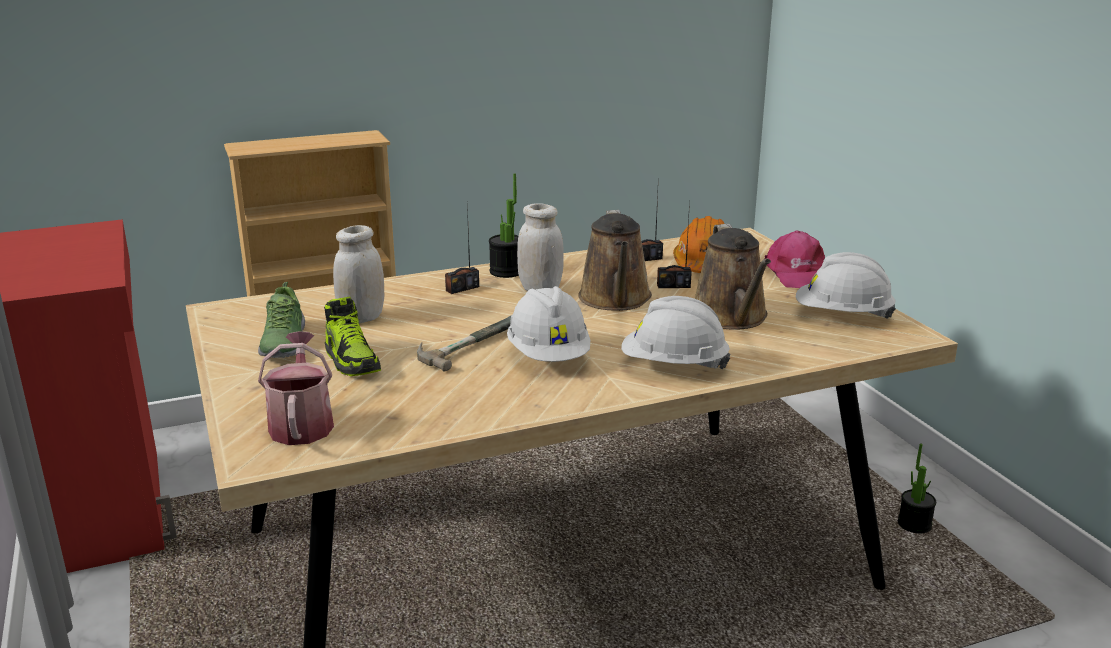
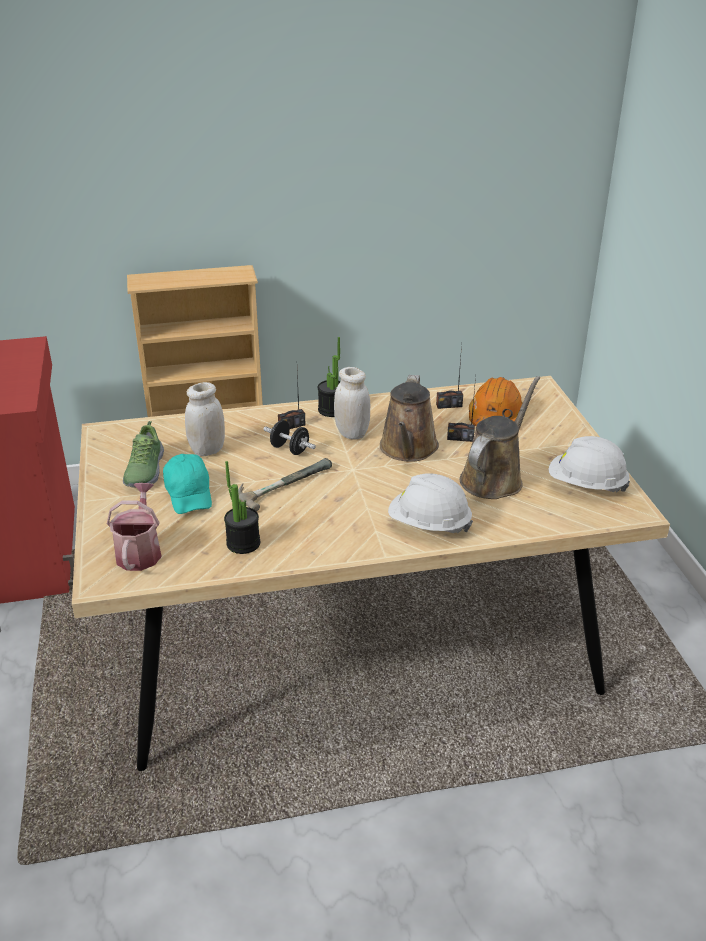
camera: 10 degrees right, 10 degrees up
(352, 361) = (189, 494): shoe -> turquoise cap
(468, 310) = (290, 449): none -> black dumbbell
(549, 356) = (336, 504): white hard hat -> none
(731, 318) = (494, 478): brown watering can -> brown watering can turned 150 degrees counterclockwise
(797, 274) = (568, 434): pink cap -> none
(914, 526) = (649, 640): potted plant -> potted plant (243, 543)

